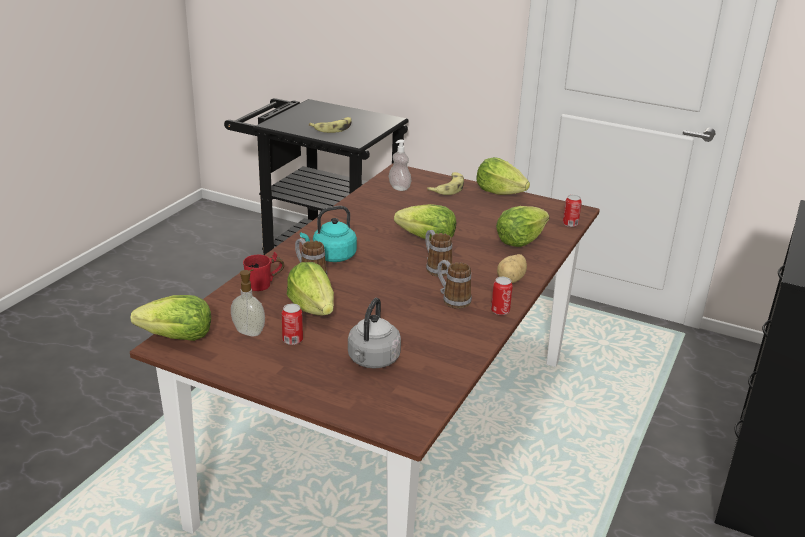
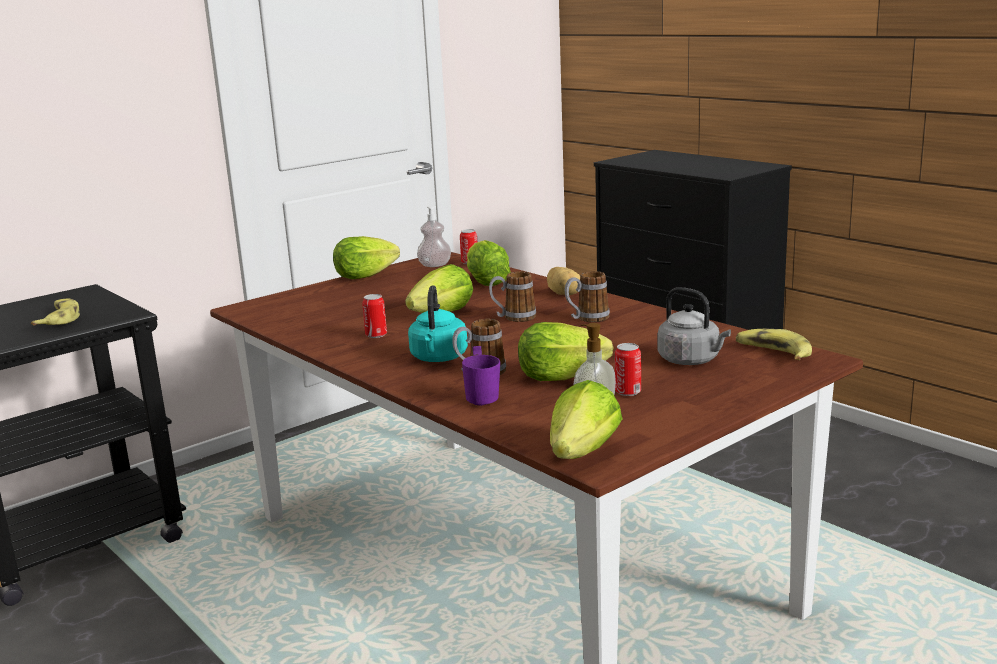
camera: 65 degrees left, 10 degrees down
(265, 287) = (485, 397): red mug -> purple mug
(399, 188) = (291, 312): soap dispenser -> soap dispenser (434, 265)
(448, 188) = (324, 293): banana -> banana (773, 353)
(500, 311) = (623, 305): can -> can (376, 335)

